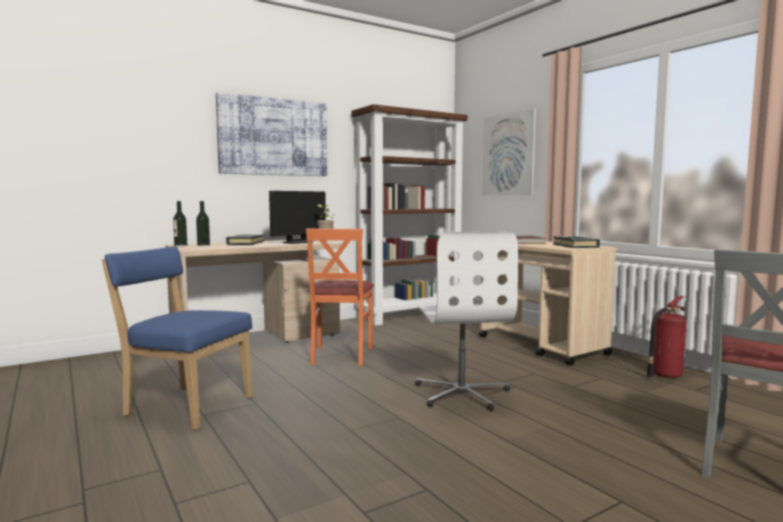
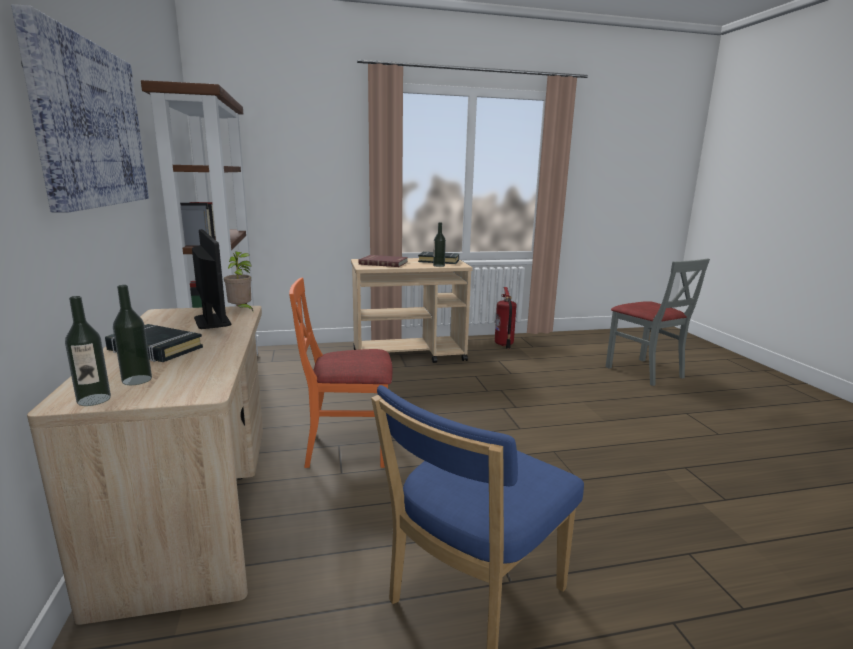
camera: 70 degrees left, 10 degrees up
(340, 355) = (348, 448): orange chair -> orange chair turned 150 degrees clockwise
(462, 393) = (507, 412): white office chair -> none
(508, 154) = (299, 163): picture -> none
(551, 247) = (439, 265): none -> bottle

